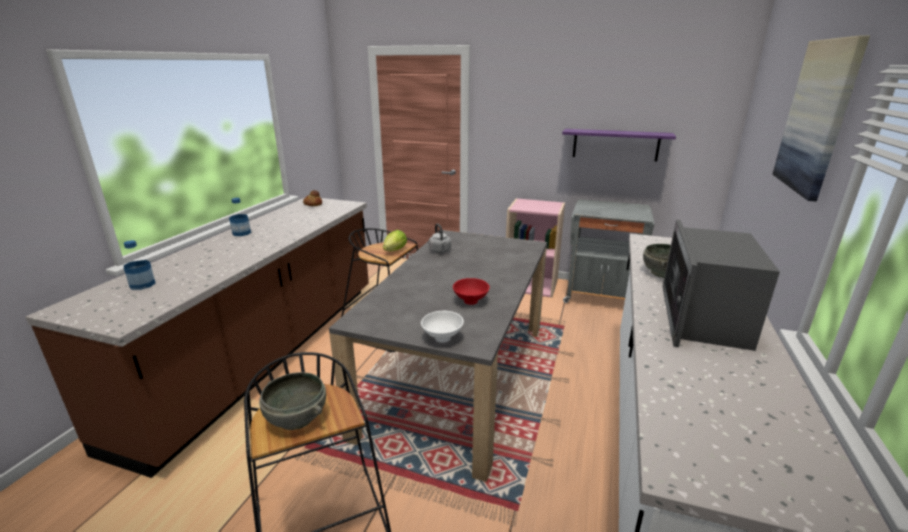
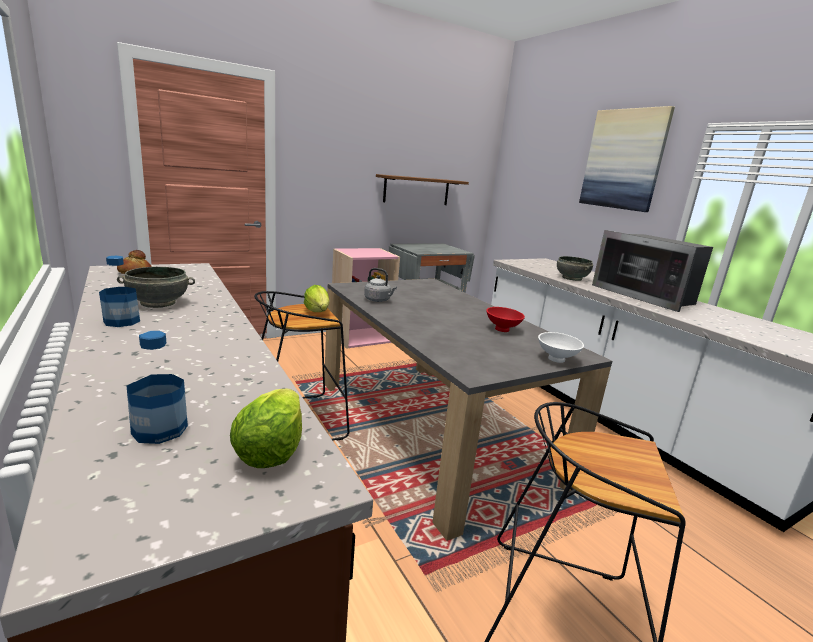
camera: 50 degrees left, 5 degrees down
(142, 307) = (271, 451): none -> lettuce
(296, 418) = (624, 471): grey bowl -> grey bowl (158, 303)
(615, 145) = (416, 190): purple shelf -> brown shelf

